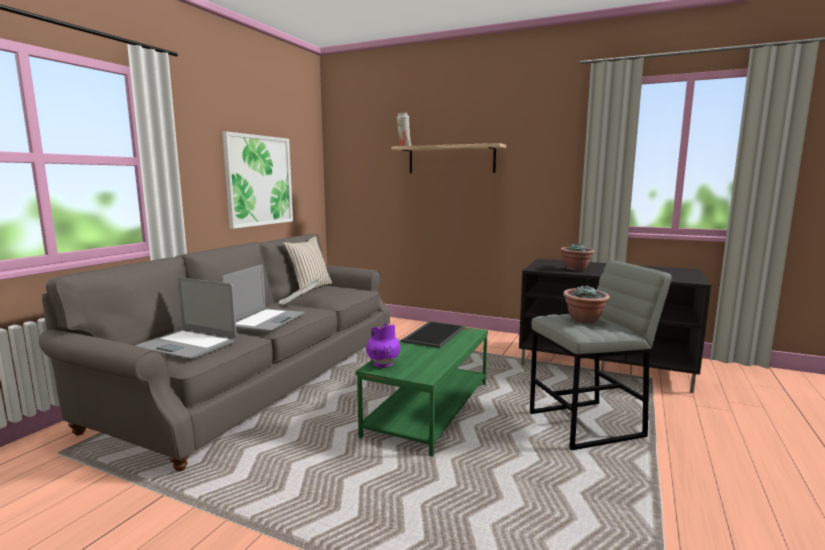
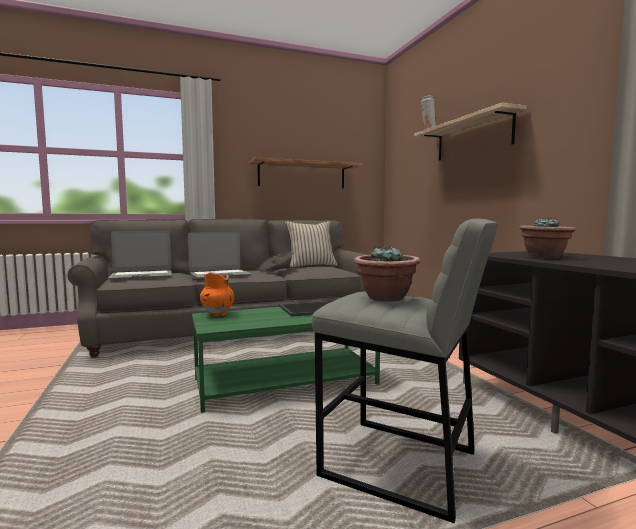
camera: 45 degrees right, 5 degrees down
(187, 345) = (141, 276): laptop -> laptop turned 90 degrees counterclockwise
(259, 180) = (302, 175): picture -> shelf
(383, 364) = (218, 314): purple vase -> orange vase

